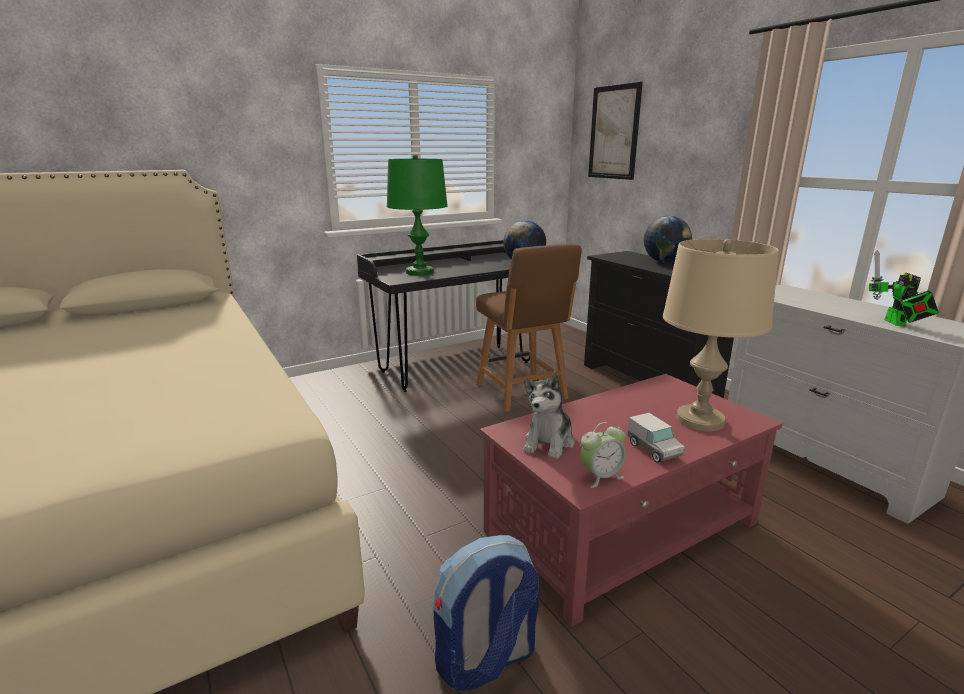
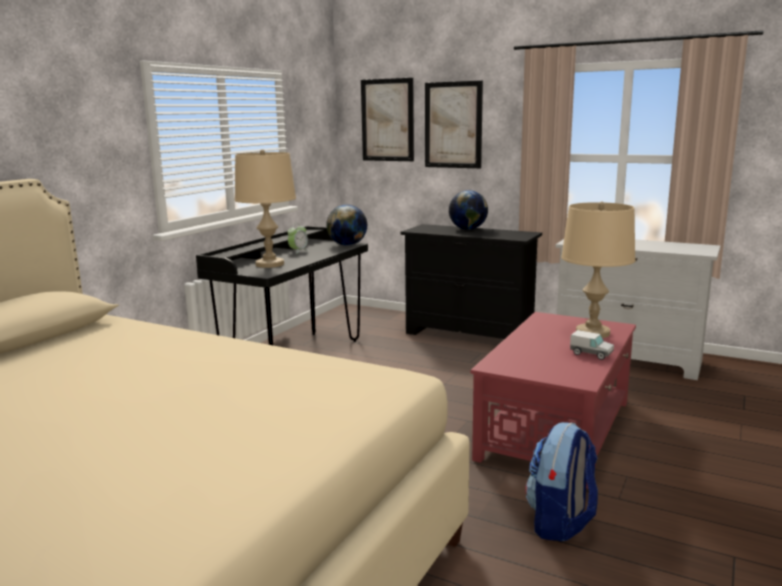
camera: 30 degrees left, 5 degrees down
(420, 272) = (270, 264): green table lamp -> beige table lamp
(522, 393) = (382, 365): brown chair -> none
(549, 442) = (527, 365): plush toy -> none
(601, 476) = (583, 374): alarm clock -> alarm clock (298, 251)
(676, 137) = (453, 125): none -> picture
(897, 323) = (665, 249): toy robot -> none

